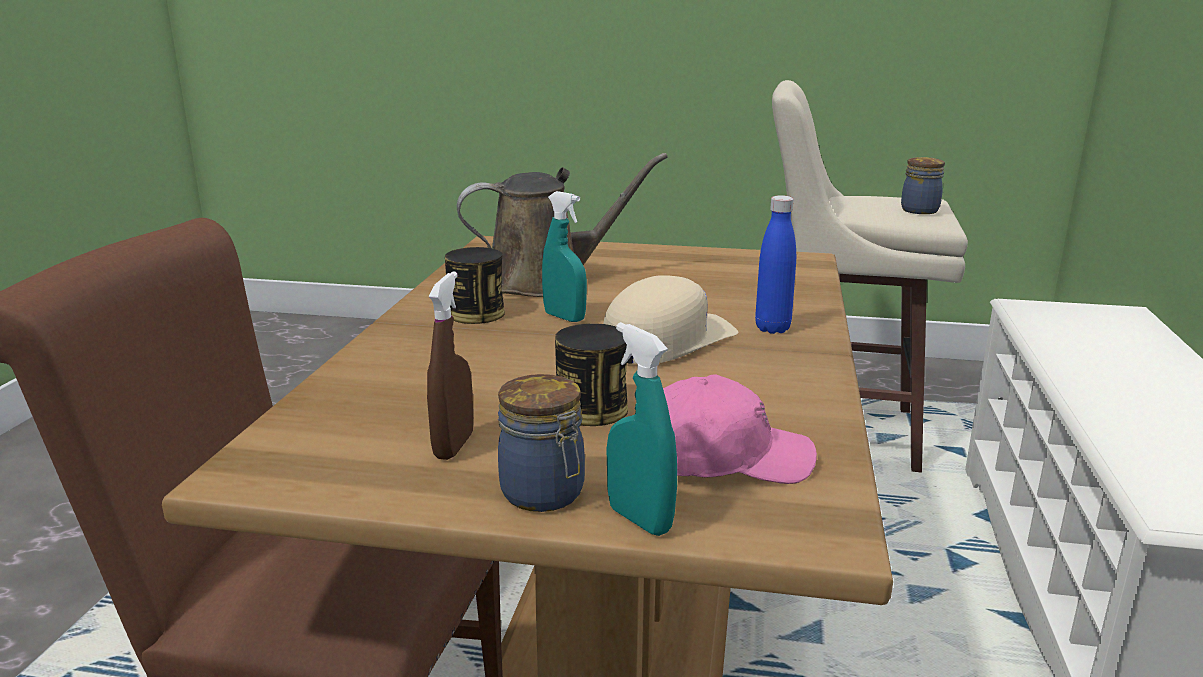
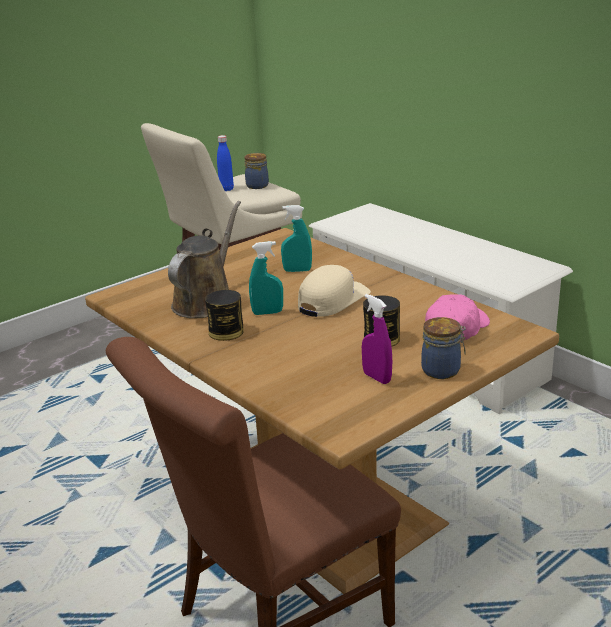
camera: 50 degrees left, 5 degrees up
(453, 446) = (376, 378): brown spray bottle -> purple spray bottle
(639, 520) = (481, 359): turquoise spray bottle -> turquoise spray bottle (297, 270)
(667, 340) = (332, 300): beige cap -> beige cap turned 45 degrees clockwise
(772, 328) = (353, 275): blue bottle -> blue bottle (226, 189)

